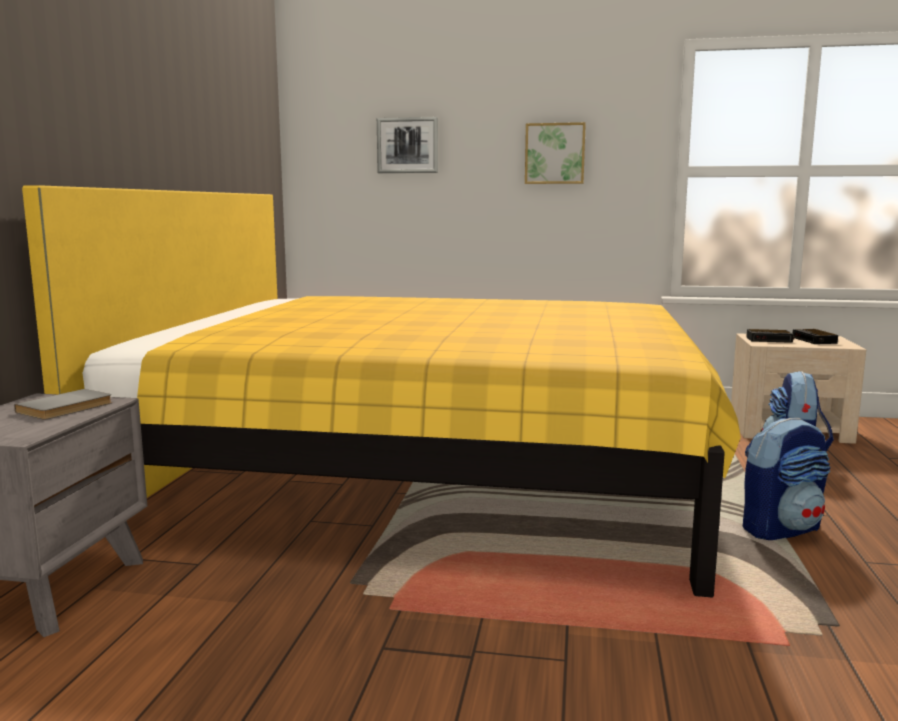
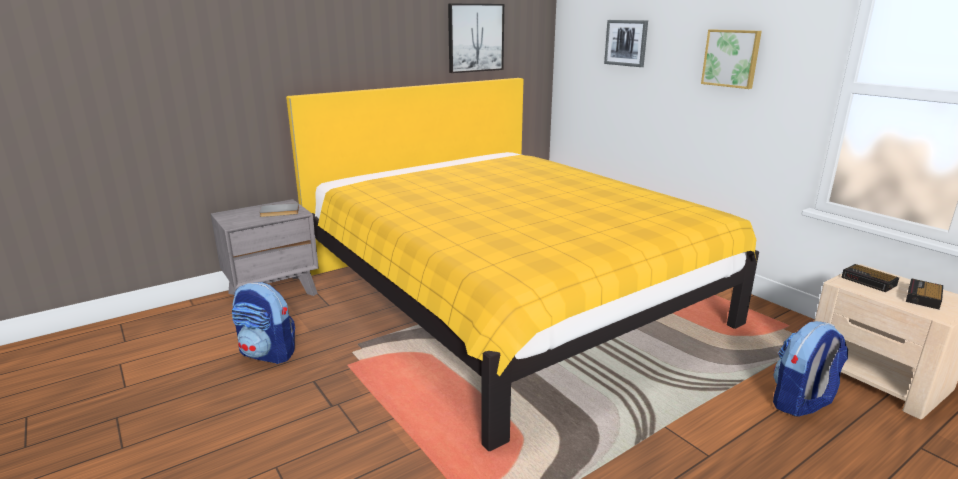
camera: 45 degrees right, 10 degrees up
(220, 130) = (475, 38): none -> picture
(780, 529) = (641, 442): backpack -> backpack (268, 354)

